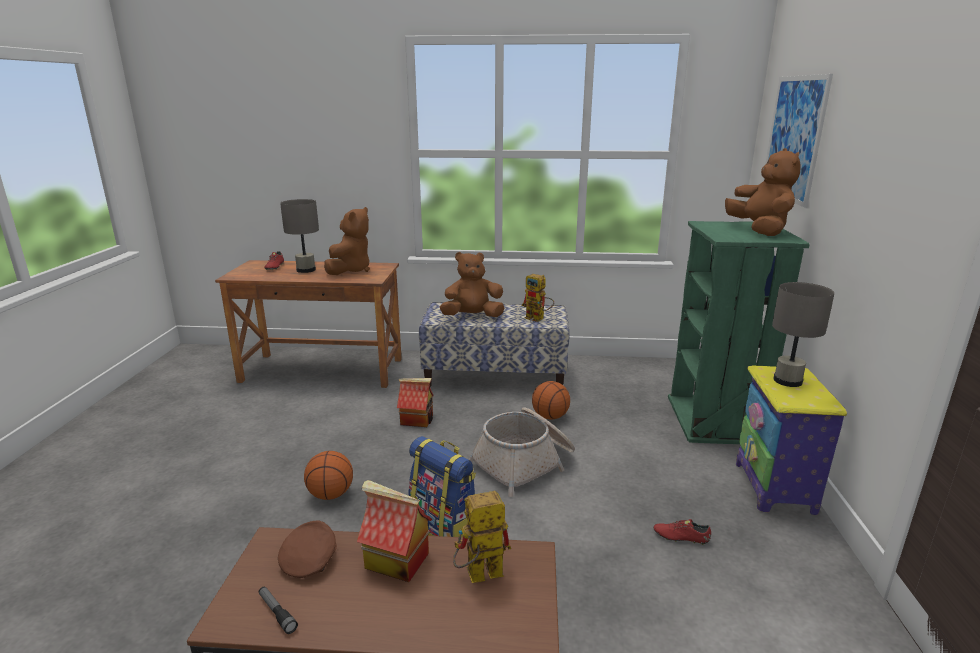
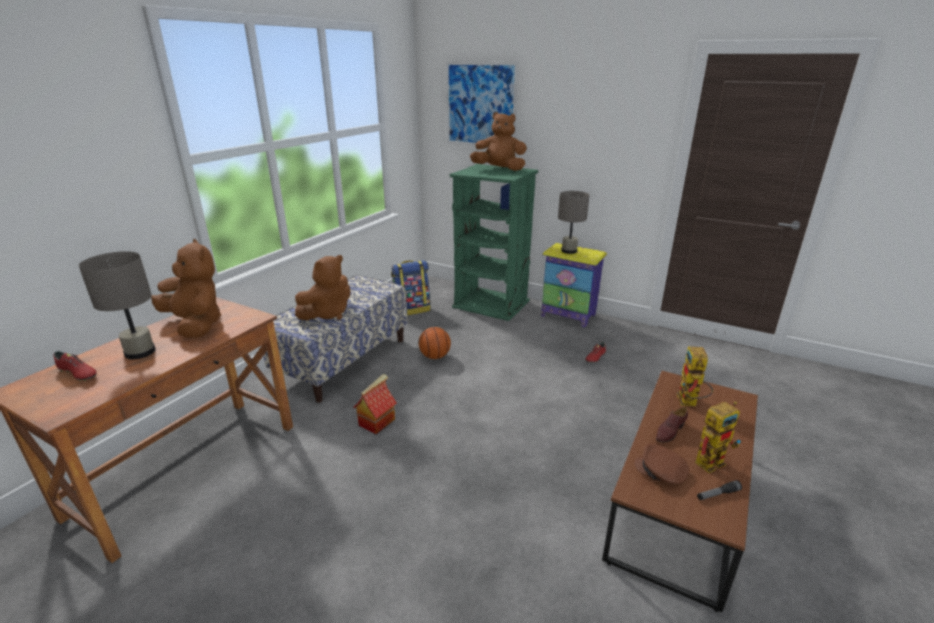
camera: 65 degrees left, 5 degrees up
(331, 494) = (460, 502): basketball -> none
(395, 561) = (669, 431): toy house -> brown shoe
(445, 531) = (546, 444): backpack -> backpack (411, 309)
(472, 316) = (327, 314): brown plush toy -> brown plush toy turned 150 degrees counterclockwise
(525, 463) = (487, 386): basket -> none
(538, 318) = (371, 290): toy robot -> toy robot (712, 459)

